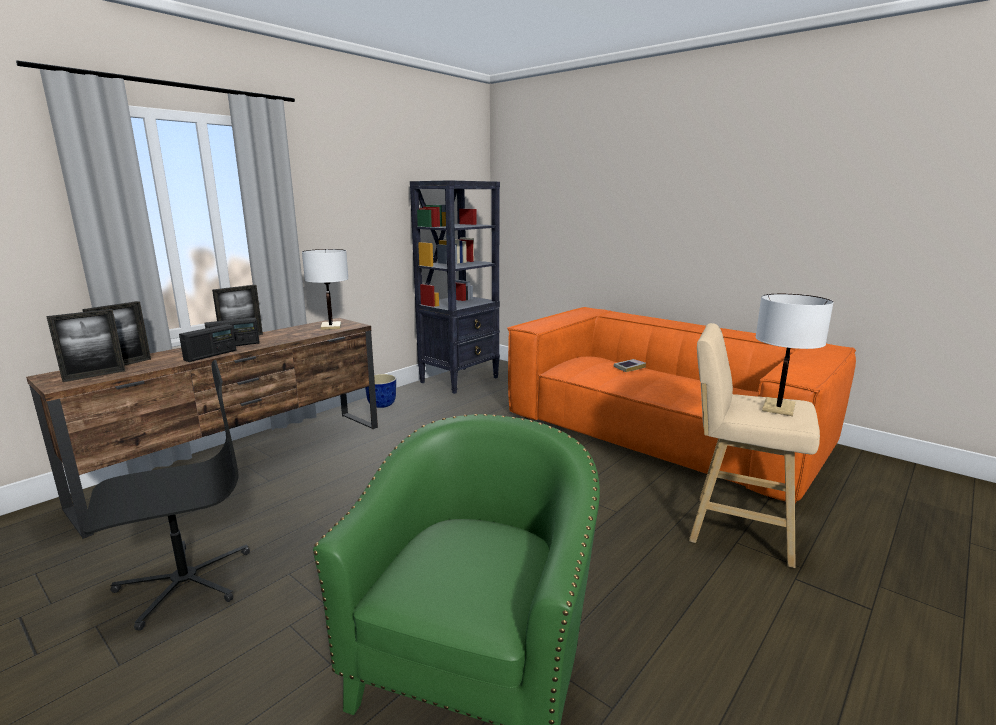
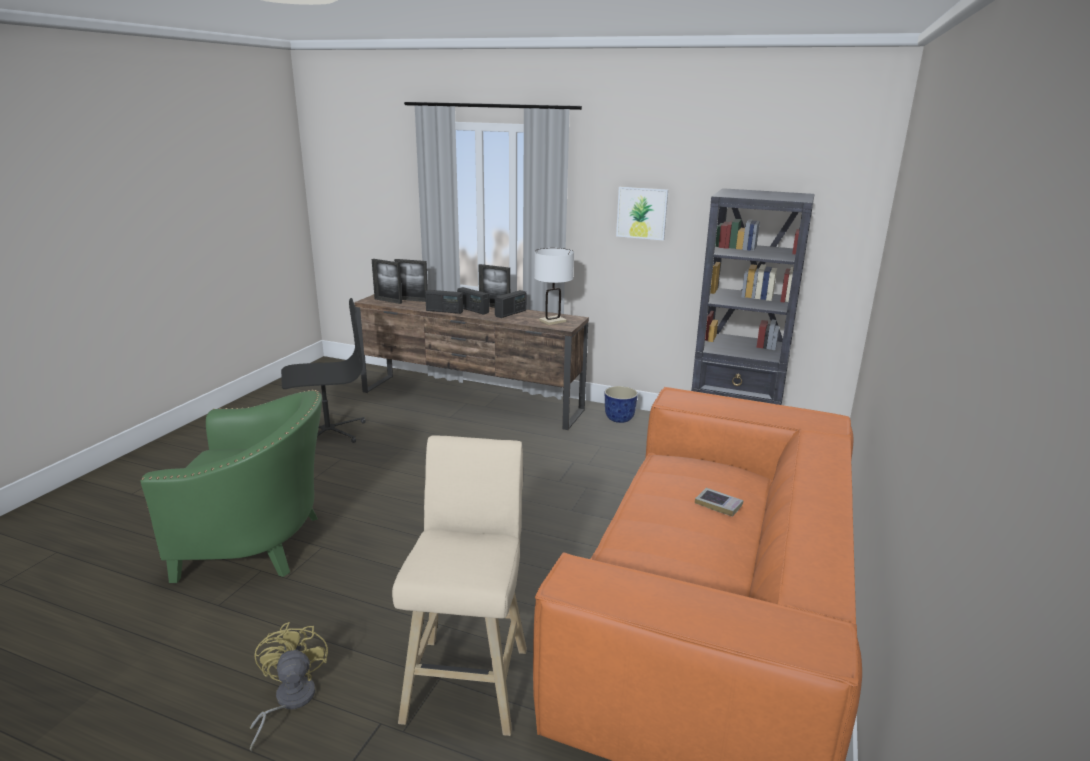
camera: 70 degrees right, 5 degrees up
(184, 582) = (327, 432): black office chair -> black office chair turned 60 degrees counterclockwise
(278, 335) = (511, 313): none -> radio
(351, 209) = (642, 213): none -> picture
(778, 408) = (452, 558): white table lamp -> none
(782, 637) = (288, 701): none -> yellow fan

